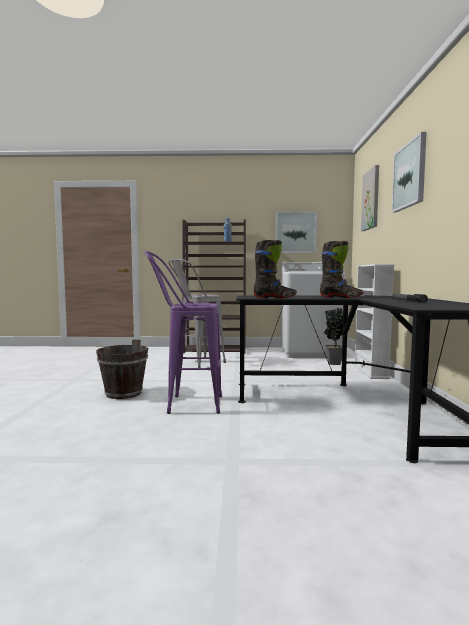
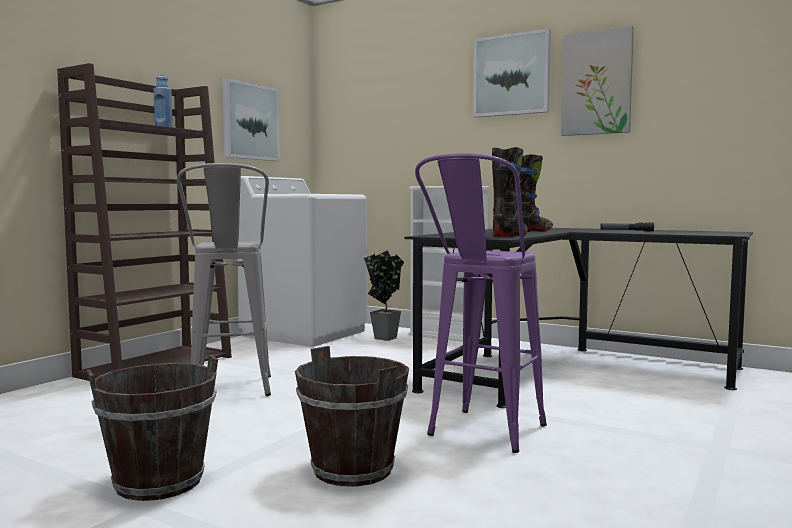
camera: 60 degrees left, 0 degrees up
(95, 376) = (159, 482): none -> brown bucket
(371, 199) = (390, 89): picture -> picture (597, 83)

